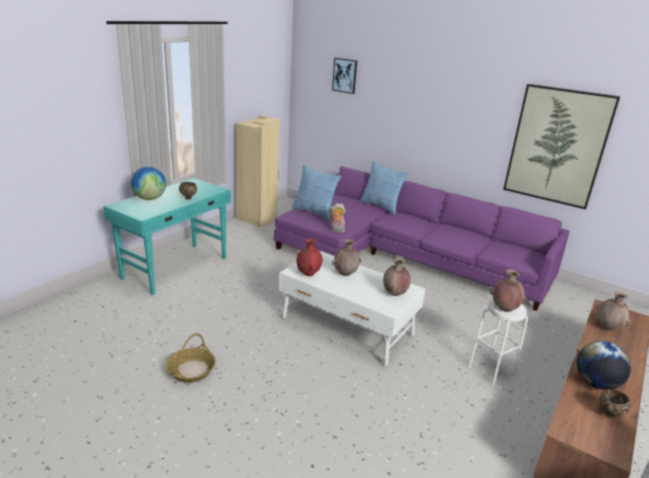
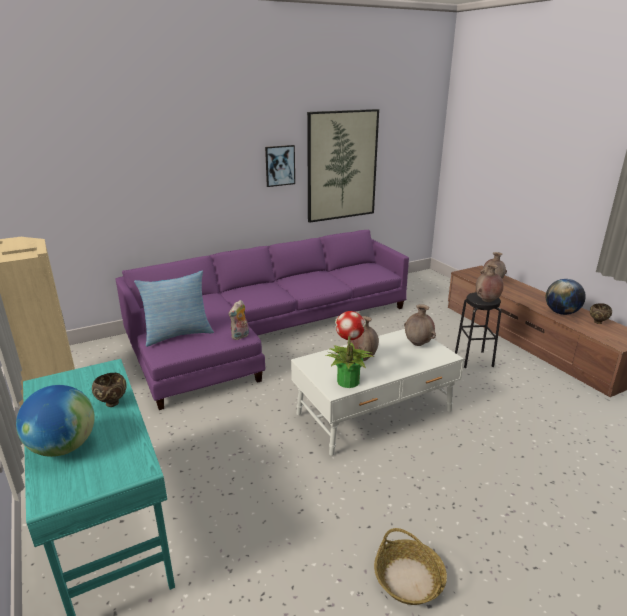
camera: 60 degrees left, 0 degrees up
(308, 273) = (348, 381): red vase -> potted plant
(345, 75) = (78, 146): picture -> picture (280, 165)
(381, 206) = (208, 293): pillow -> none
(491, 370) = (474, 359): white stool -> black stool

